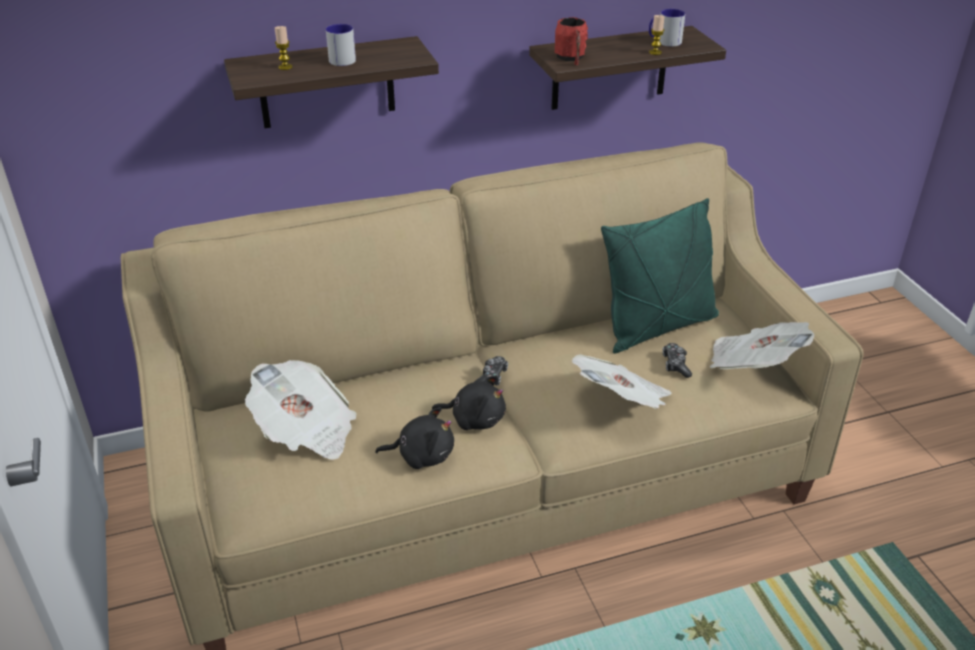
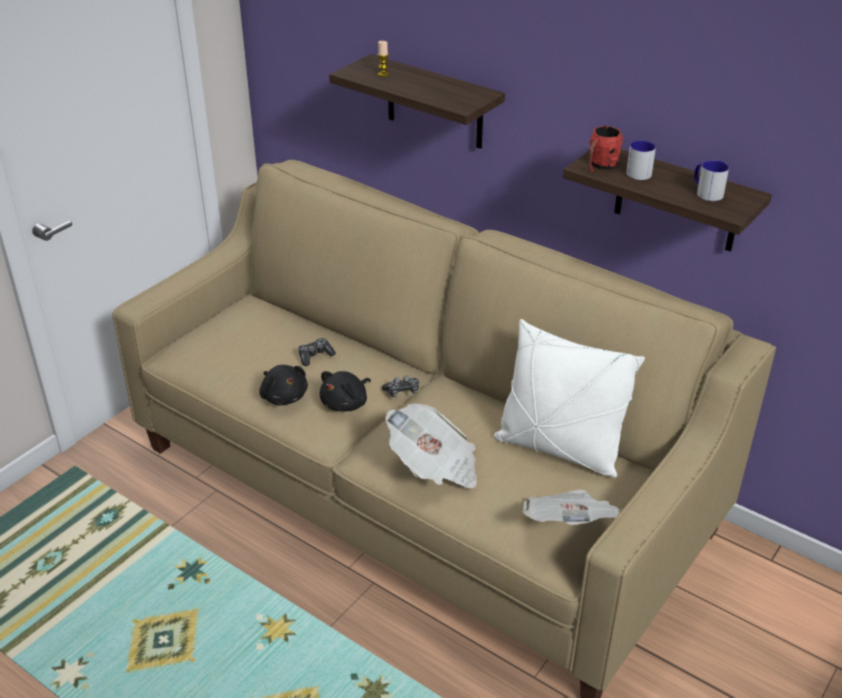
camera: 55 degrees right, 0 degrees up
(306, 430) = (261, 337): newspaper -> none
(339, 59) = (421, 84): mug -> mug (639, 171)
(475, 419) = (346, 403): black plush toy -> black plush toy turned 60 degrees clockwise
(655, 52) = (674, 195): candle -> none
(657, 327) = (559, 449): green pillow -> white pillow
(675, 365) = (515, 478): game controller -> game controller (315, 356)

